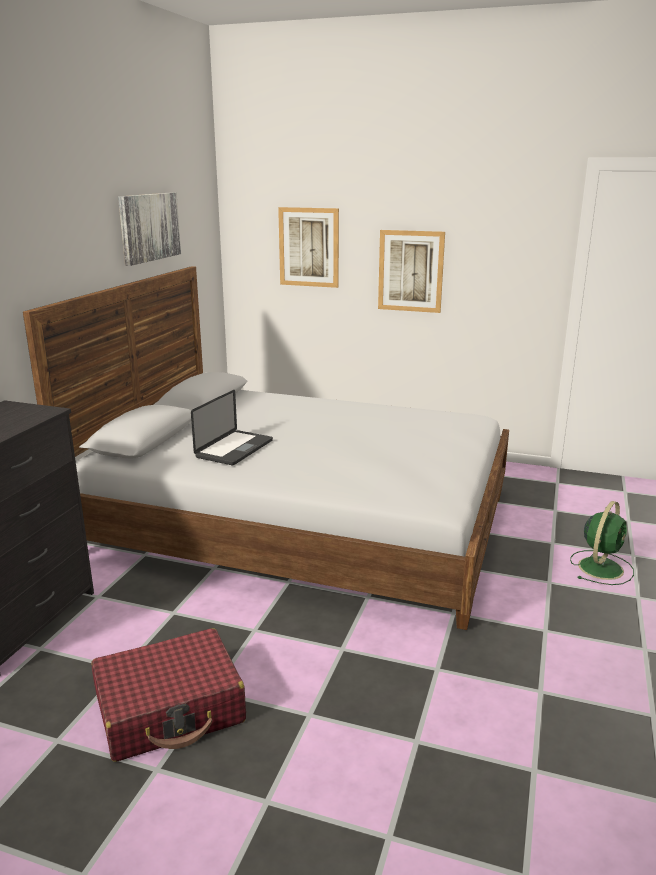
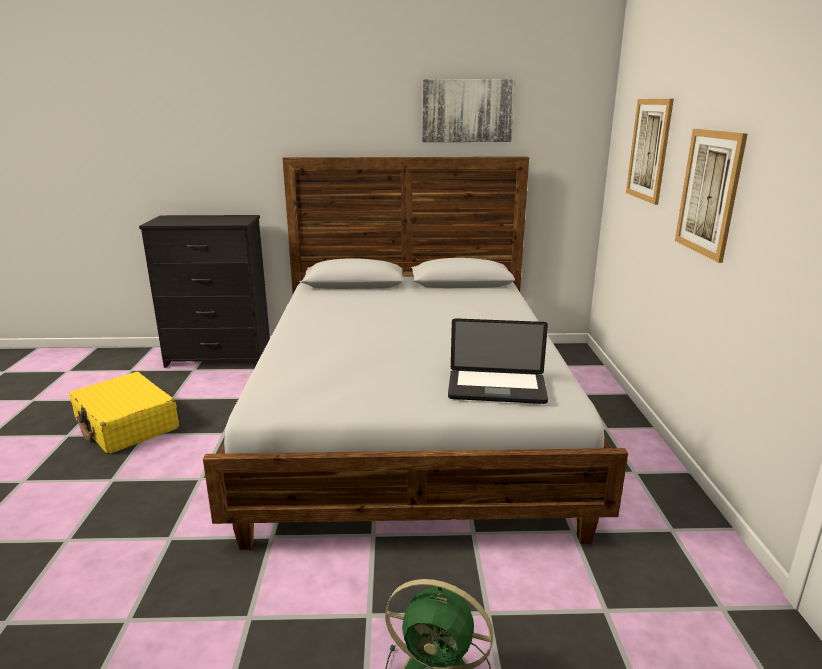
camera: 70 degrees right, 0 degrees up
(170, 709) = (126, 425): red suitcase -> yellow suitcase
(234, 449) = (351, 308): laptop -> laptop (496, 388)

